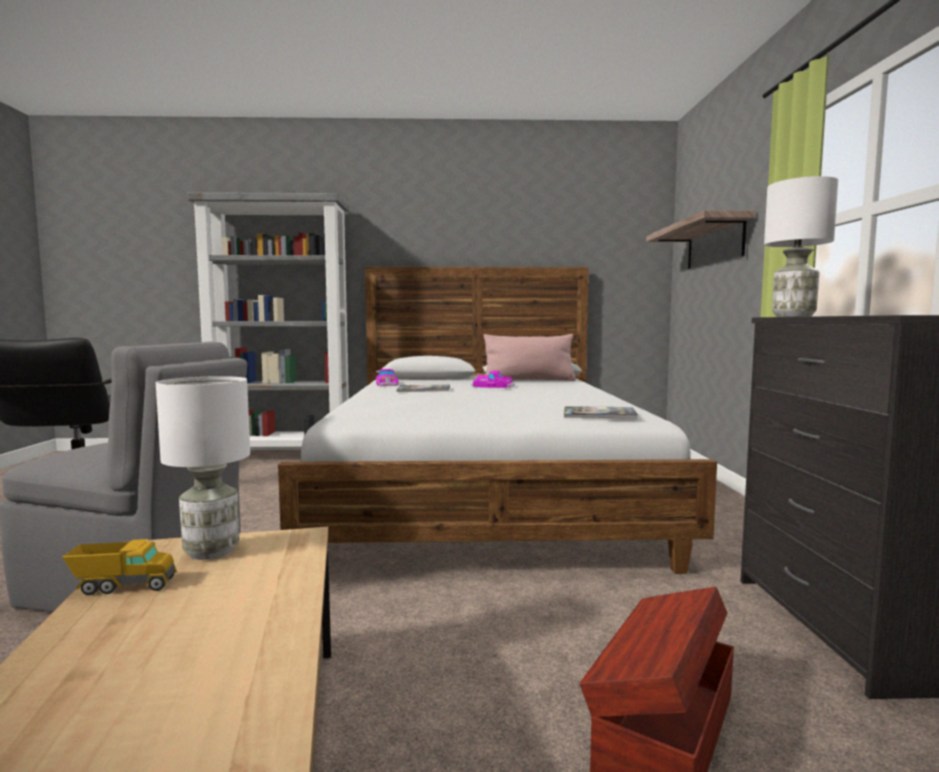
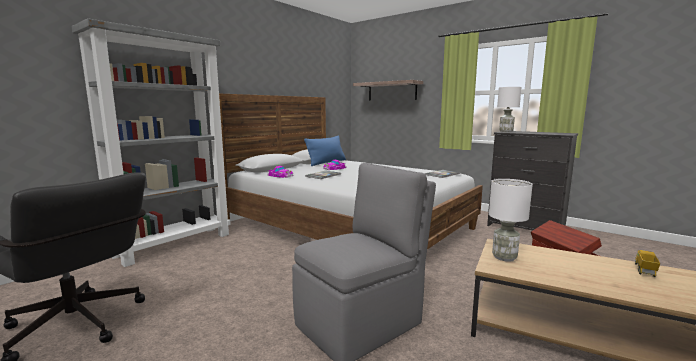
camera: 50 degrees left, 5 degrees up
(123, 587) = (538, 274): toy truck -> toy truck (644, 271)
(529, 380) = (326, 162): pink pillow -> blue pillow

